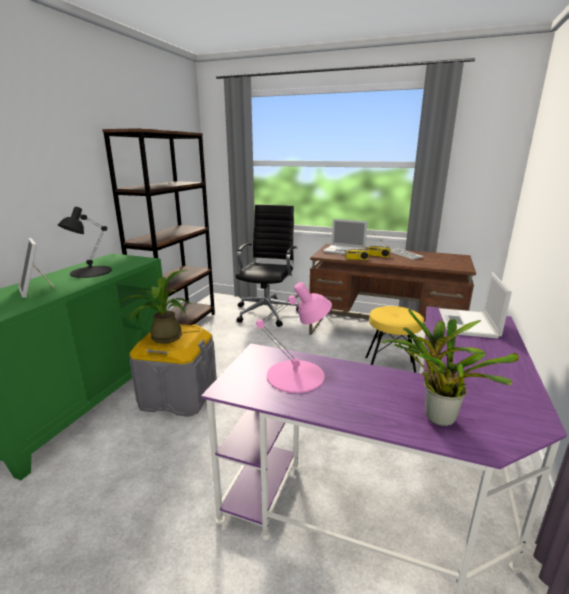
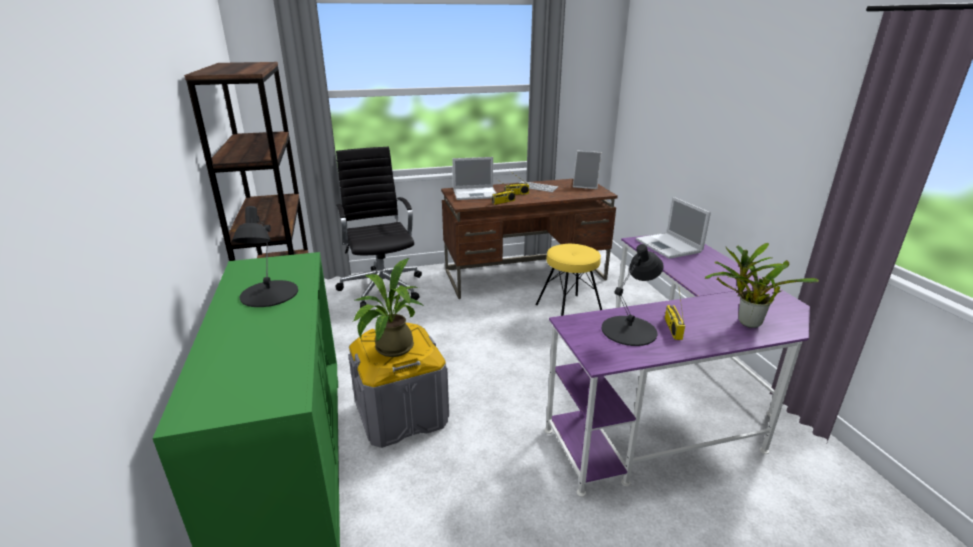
camera: 35 degrees left, 5 degrees up
(36, 290) = (256, 339): picture frame -> picture frame (586, 186)
(296, 376) = (630, 330): pink table lamp -> black table lamp
(340, 389) = (672, 328): none -> radio

